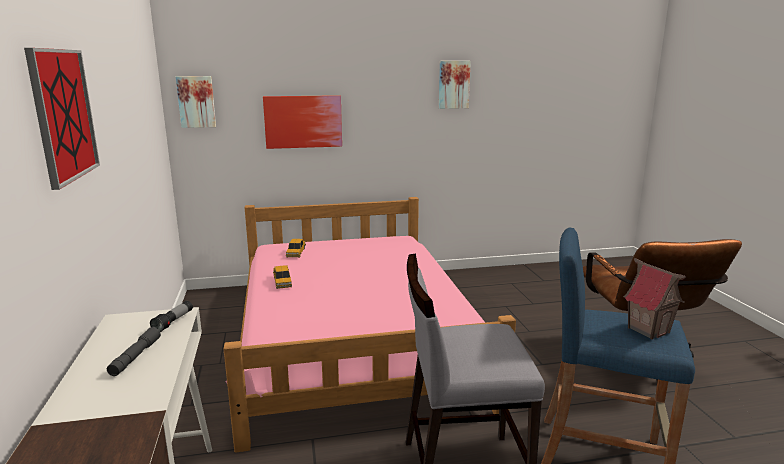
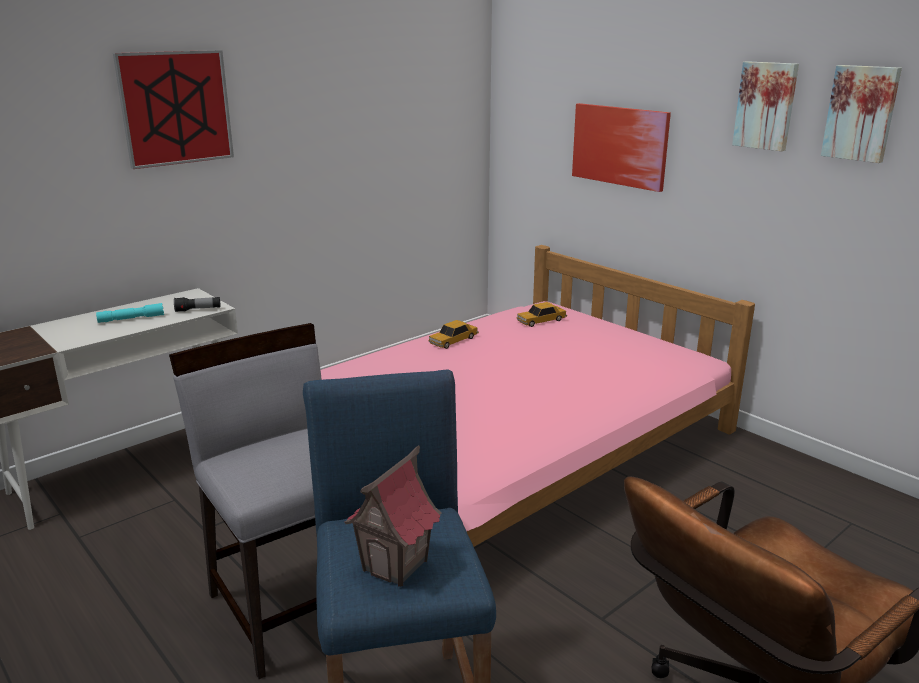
camera: 60 degrees right, 5 degrees up
(135, 357) = (131, 319): grey flashlight -> turquoise flashlight
(196, 101) = (516, 103): picture -> picture (766, 105)

